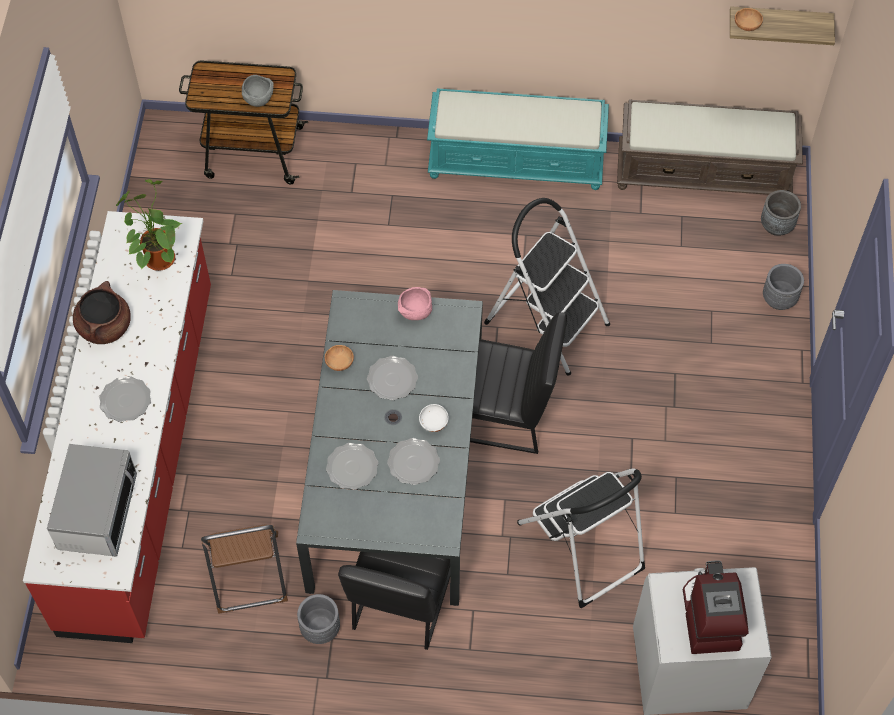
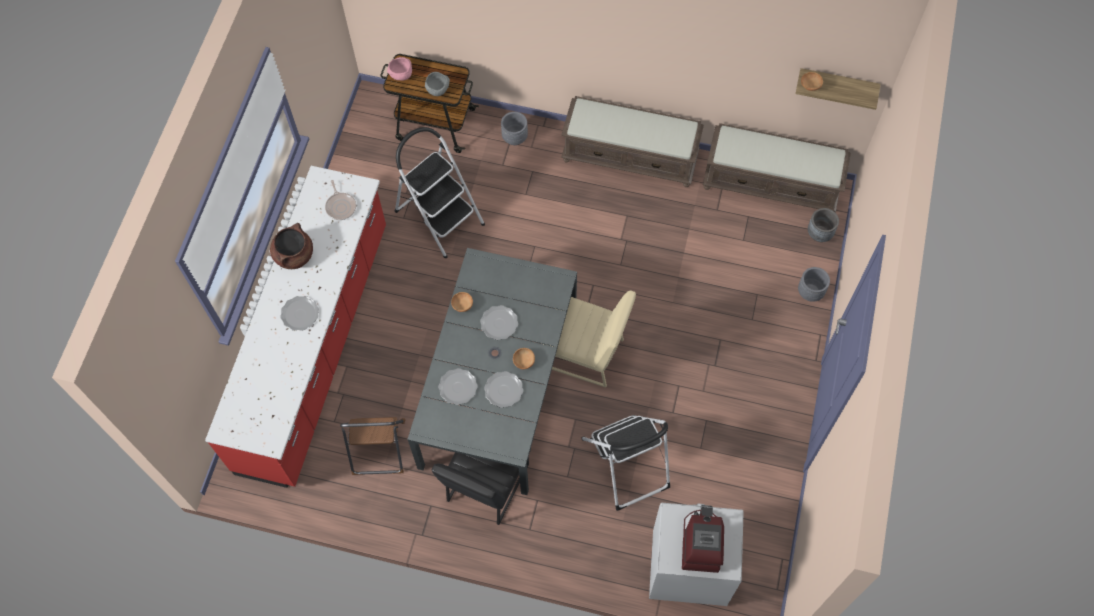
camera: 10 degrees right, 5 degrees up
(97, 512) = (266, 396): microwave -> none
(157, 257) = (341, 206): potted plant -> frying pan
(320, 628) = (423, 497): grey planter -> grey planter (515, 137)
(415, 313) = (525, 274): pink bowl -> pink bowl (401, 76)
(433, 423) = (523, 362): white bowl -> brown bowl
(503, 415) = (586, 354): black chair -> beige chair
(517, 161) = (631, 157): turquoise bench -> brown bench
(544, 321) = (629, 285): step ladder -> step ladder (438, 216)

